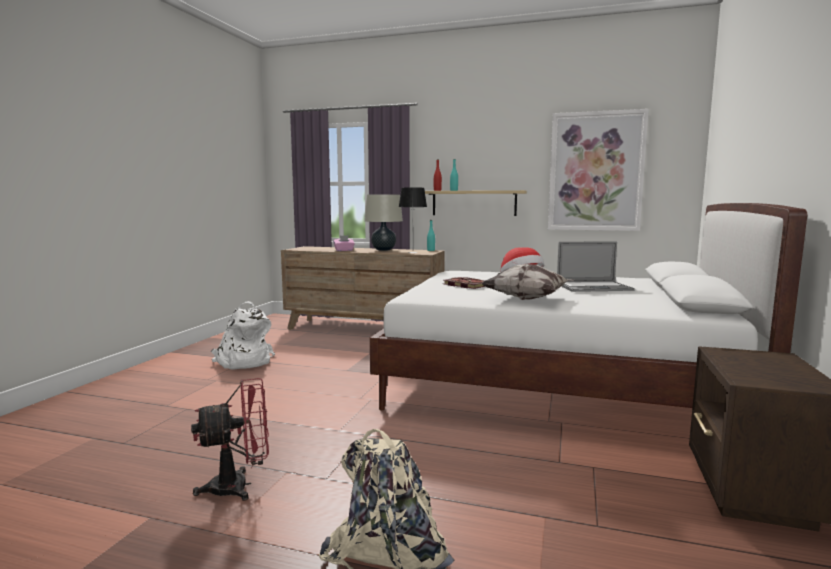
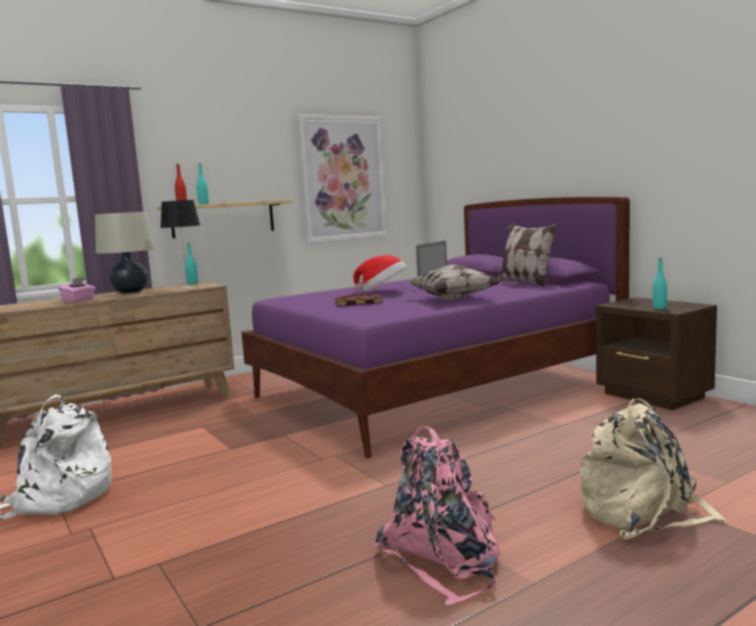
camera: 50 degrees left, 0 degrees up
(239, 486) = (444, 558): red fan -> pink backpack
(556, 386) = (436, 388): white bed -> purple bed
(661, 302) = (525, 283): none -> pillow
(747, 372) = (659, 308): none -> turquoise bottle

